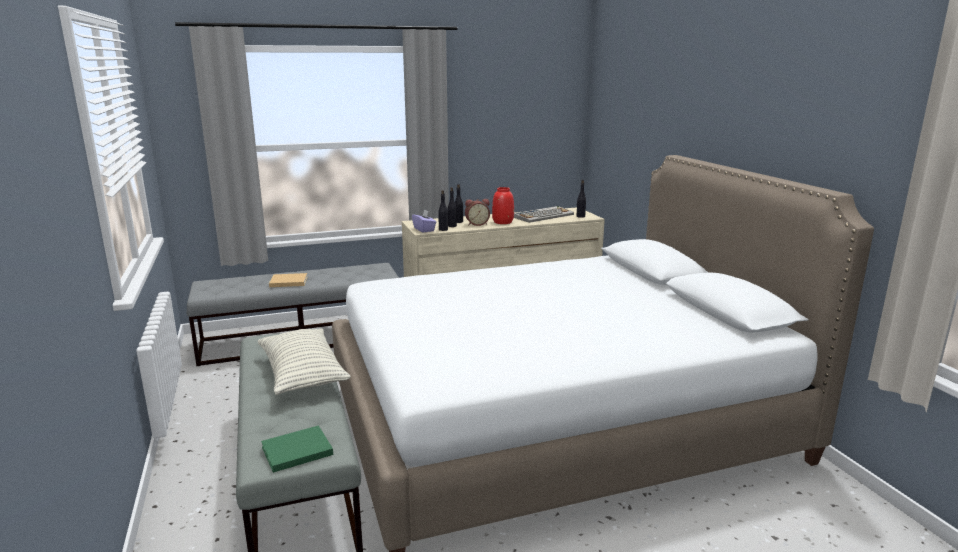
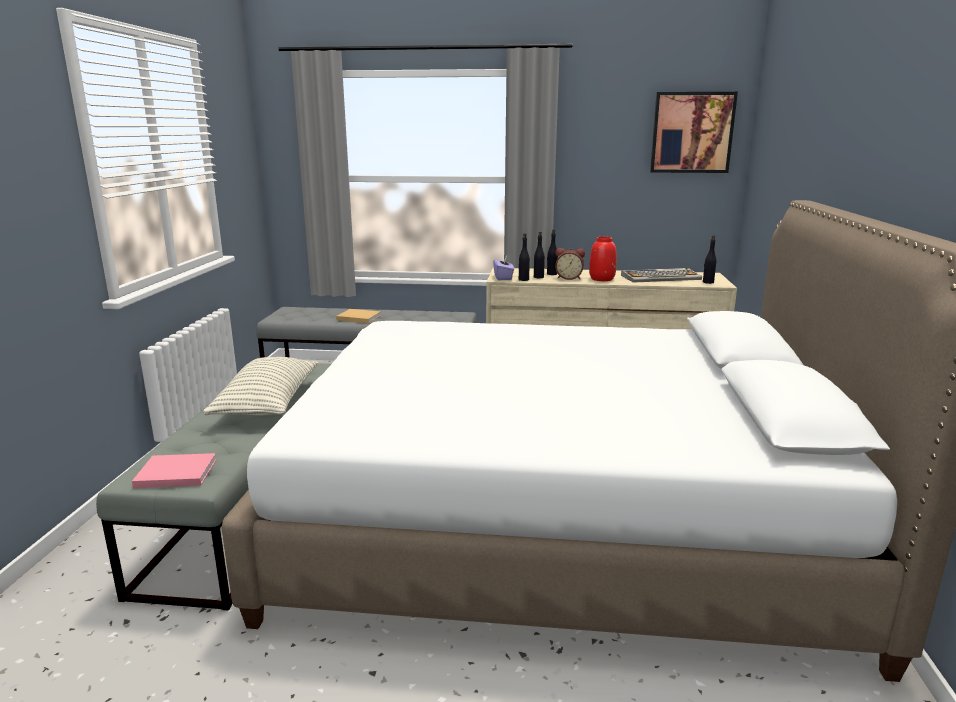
camera: 25 degrees right, 0 degrees up
(295, 451) = (174, 473): green book -> pink book
(548, 98) = (692, 132): none -> picture

